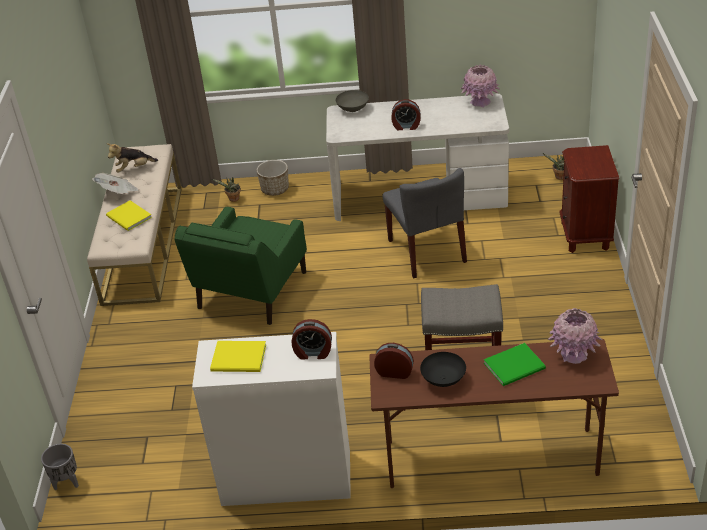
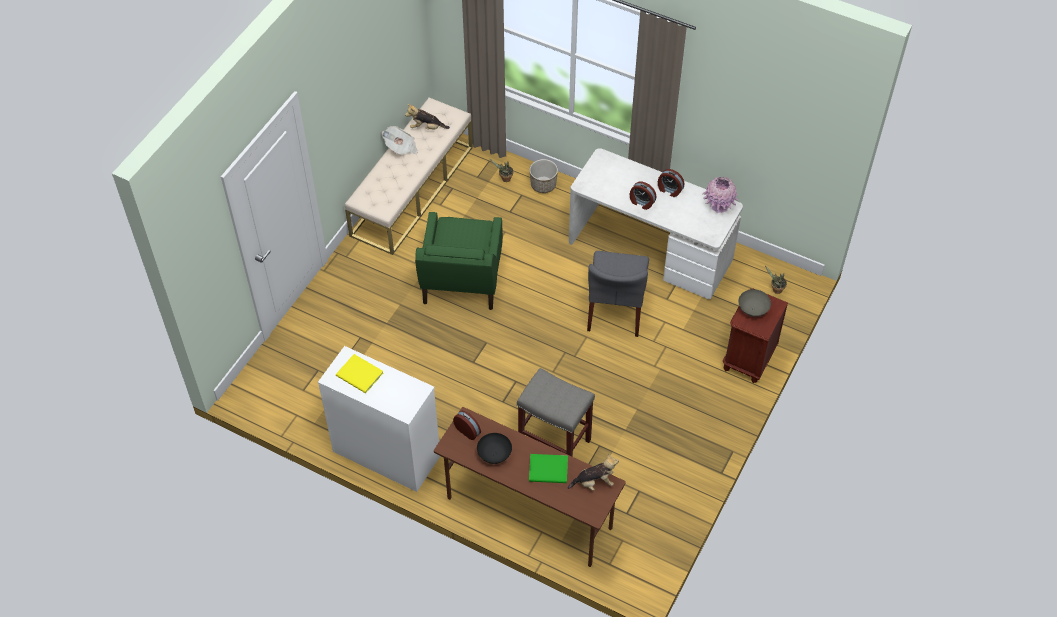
camera: 25 degrees right, 15 degrees up
(67, 482) = (248, 379): grey planter -> none
(129, 218) = (394, 179): yellow book -> none
(251, 292) = (461, 280): green armchair -> green armchair turned 45 degrees counterclockwise
(313, 353) = (408, 396): alarm clock -> alarm clock (669, 190)
(352, 109) = (614, 161): grey bowl -> grey bowl (753, 309)
(573, 354) = (594, 482): pink vase -> plush toy

